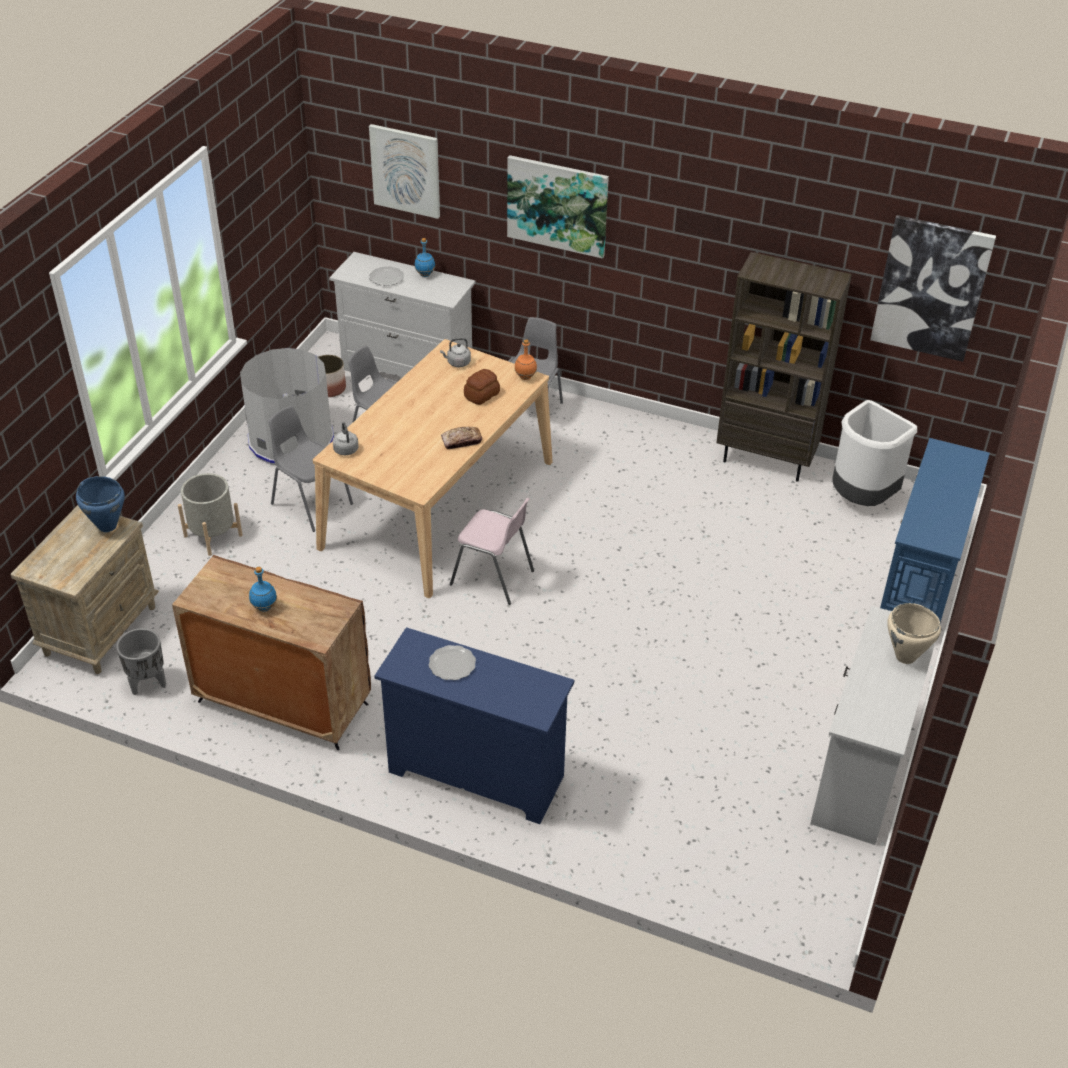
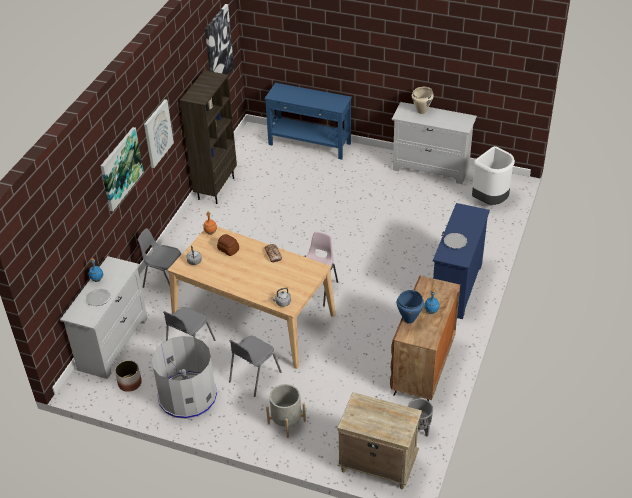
camera: 90 degrees left, 0 degrees up
(107, 525) = (358, 407): blue cooking pot -> blue cooking pot (409, 319)
(406, 170) = (65, 235): picture -> picture (157, 133)
(860, 499) = (248, 158): white trash can -> white trash can (490, 201)

